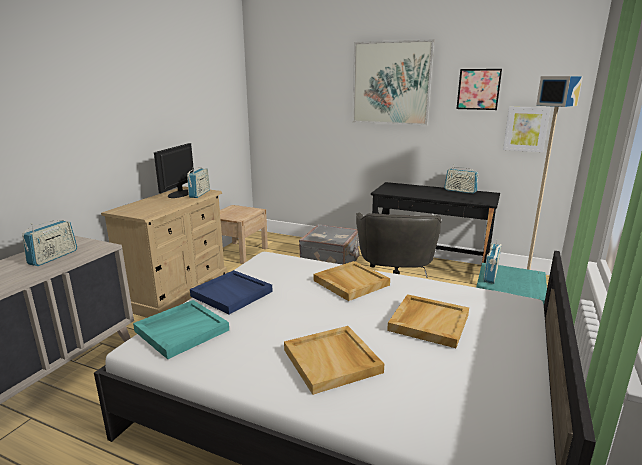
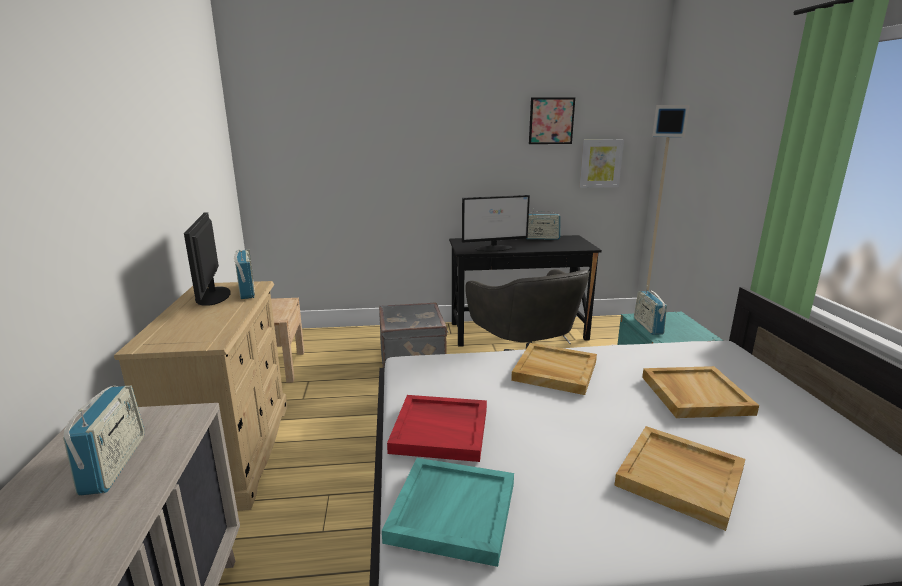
camera: 30 degrees left, 0 degrees up
(232, 294) = (441, 430): blue tray -> red tray
(391, 83) = (449, 114): picture -> none
(406, 193) = (494, 248): none -> monitor

